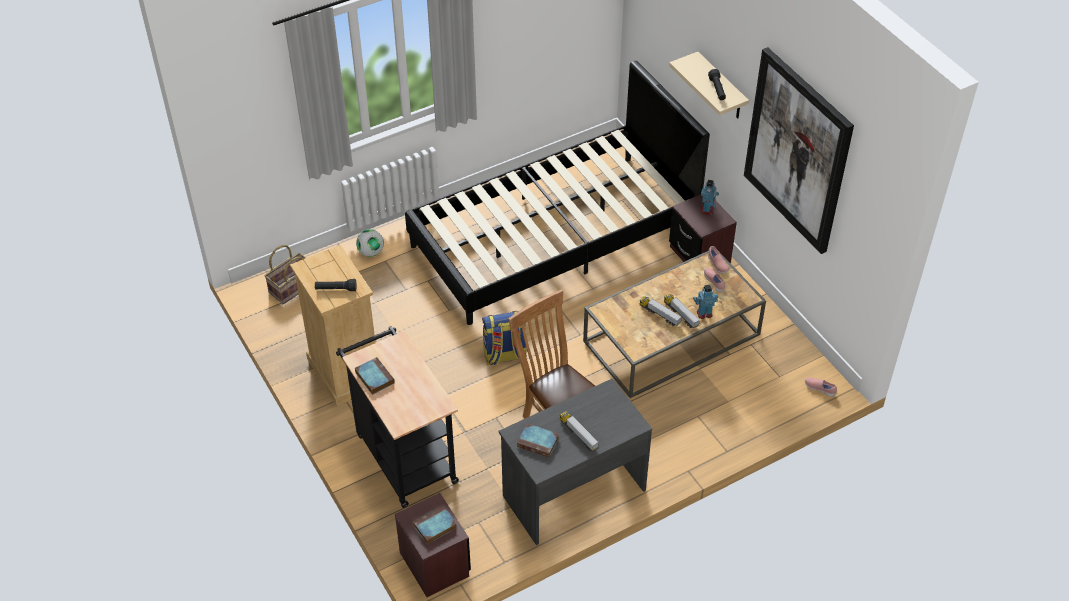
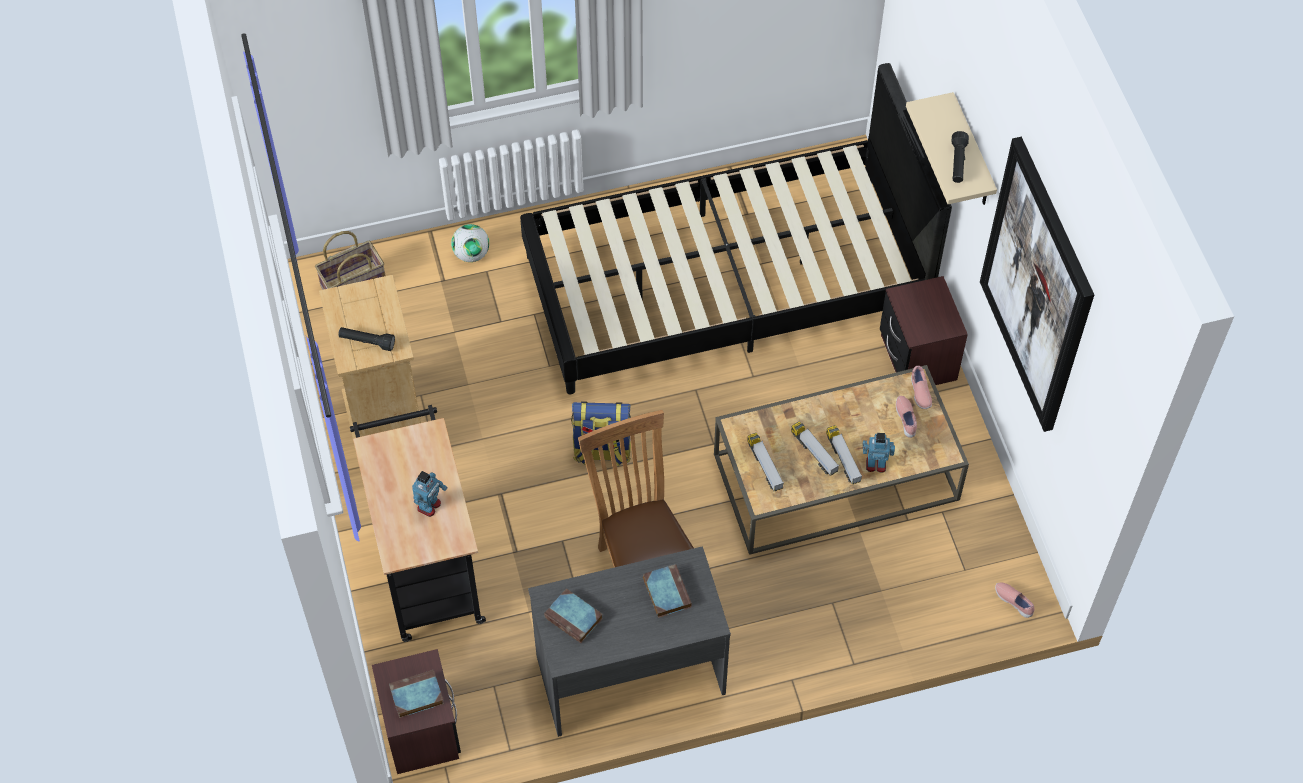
camera: 15 degrees right, 10 degrees up
(374, 377) = (384, 478): book -> book (666, 592)
(578, 435) = (630, 619): toy truck -> toy truck (764, 466)
(707, 209) = (933, 305): toy robot -> toy robot (429, 506)

